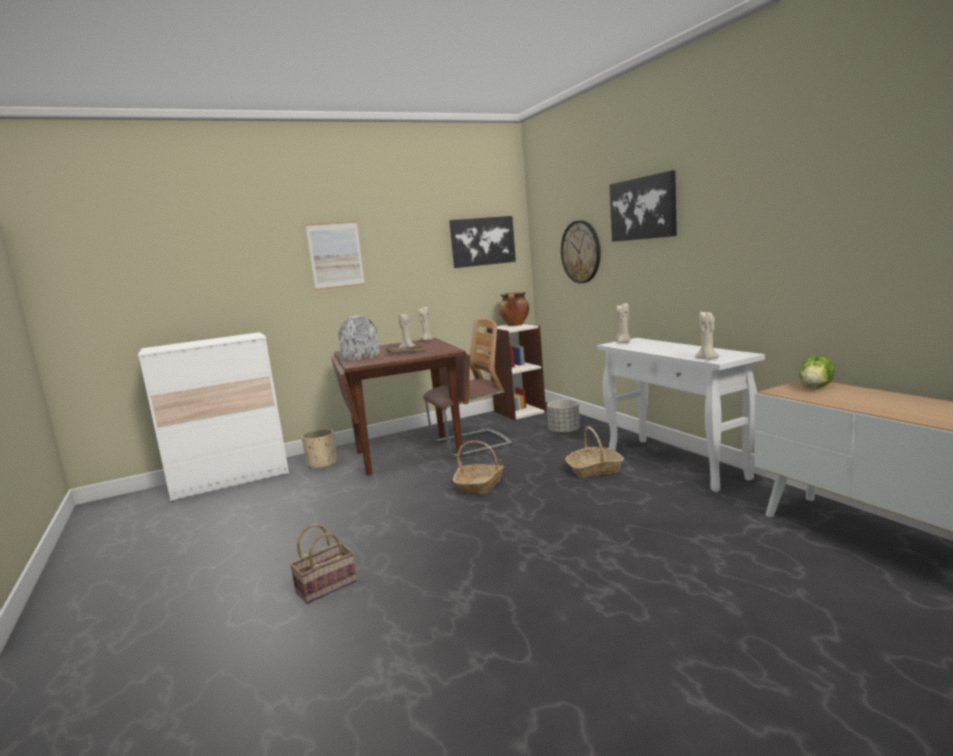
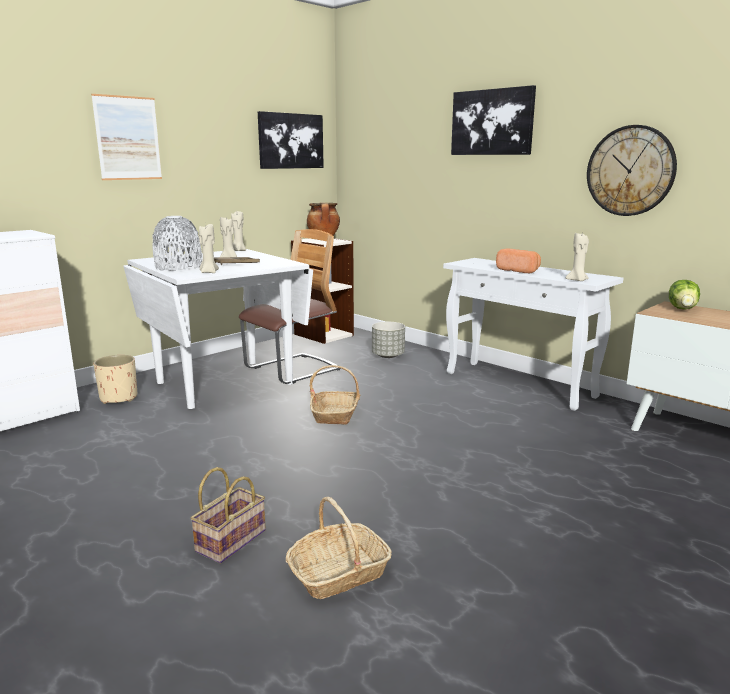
camera: 20 degrees left, 5 degrees up
(408, 454) = (224, 382): brown dining table -> white dining table
(581, 252) = (407, 163): wall clock -> wall clock (630, 171)
(594, 470) = (446, 394): basket -> basket (339, 573)
(623, 342) = (468, 261): beige candle -> beige candle (208, 272)
(661, 350) = (519, 270): none -> bread

